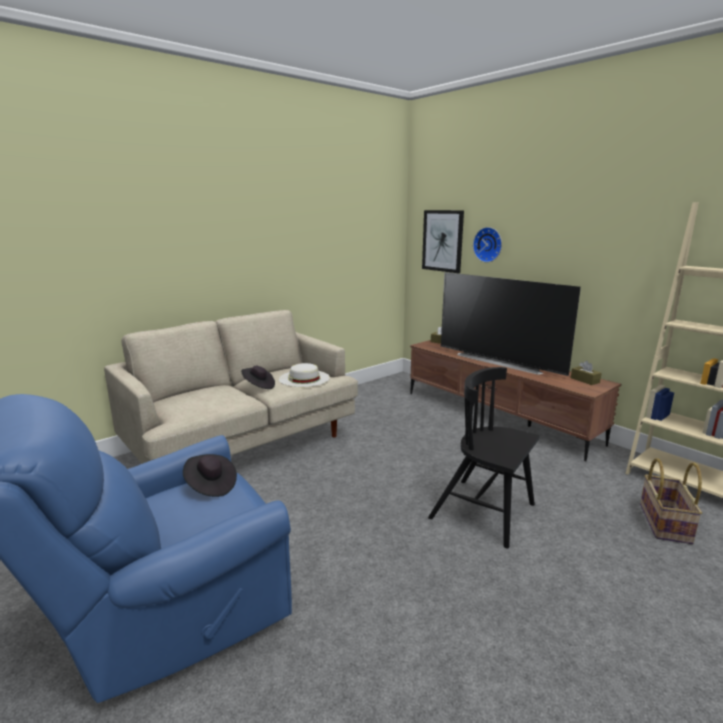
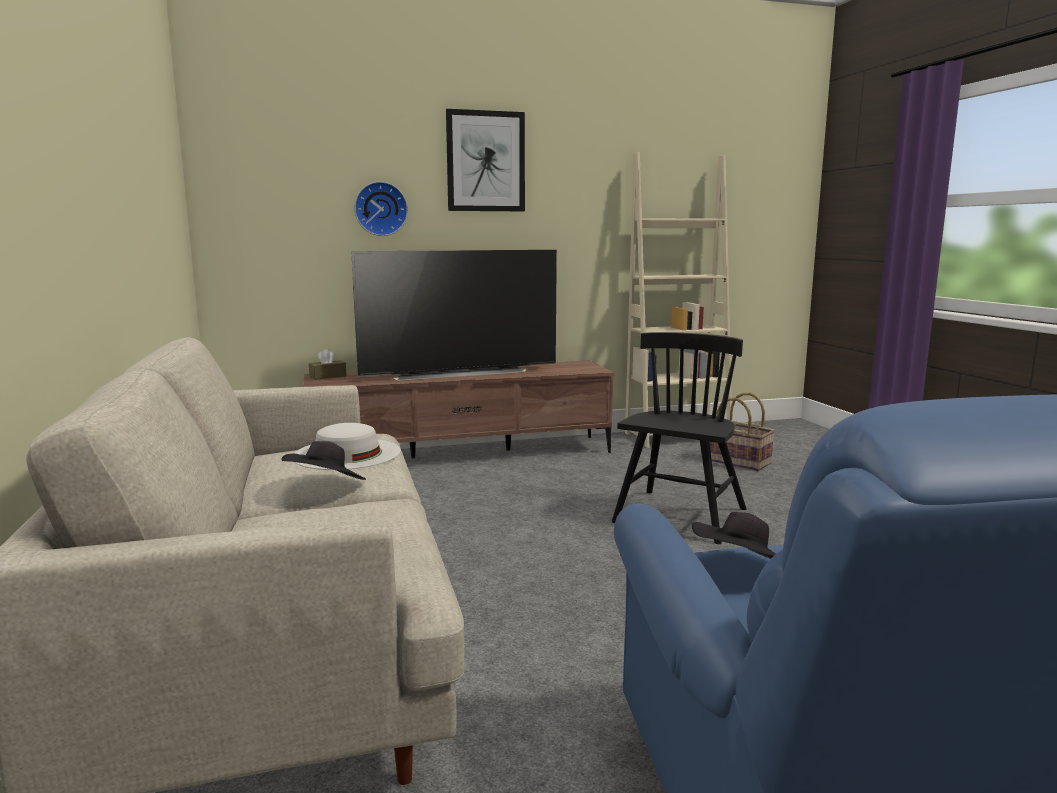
camera: 65 degrees left, 5 degrees down
(442, 241) = (285, 207): picture -> picture (485, 161)
(488, 513) = (678, 518): black chair -> black chair turned 150 degrees clockwise
(585, 380) = (566, 365): brown tissue box -> none

